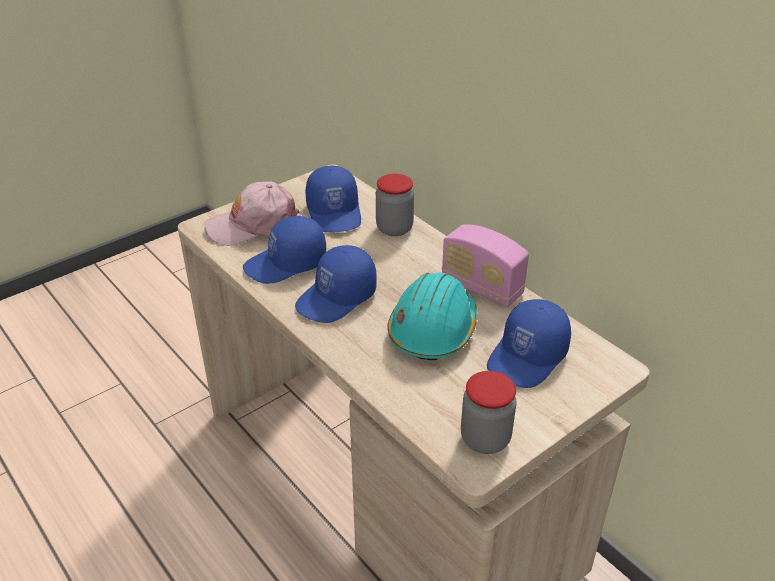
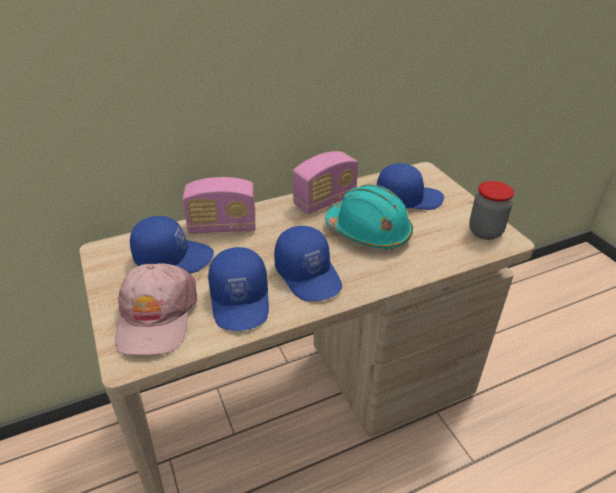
camera: 75 degrees left, 0 degrees up
(394, 228) = (222, 227): jar -> radio
(528, 357) = (408, 198): blue cap -> blue cap turned 60 degrees counterclockwise

